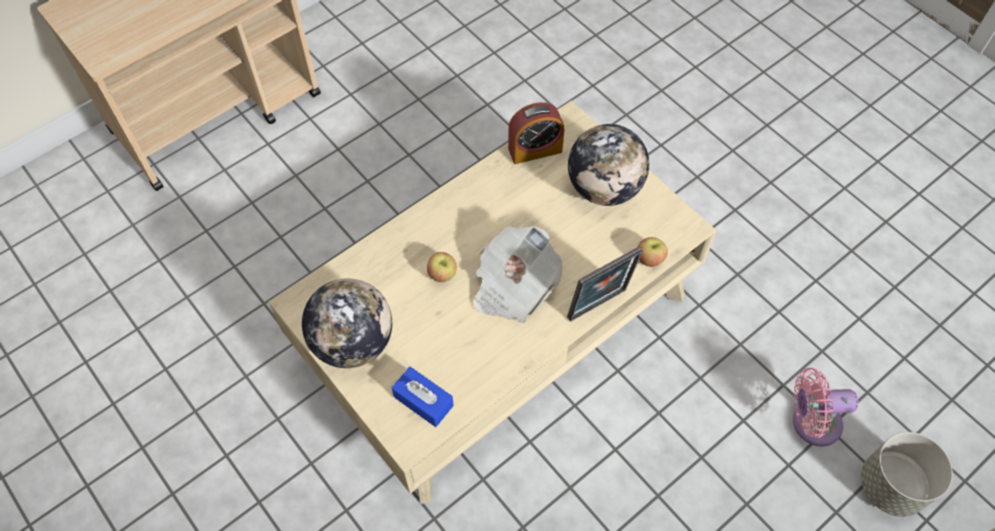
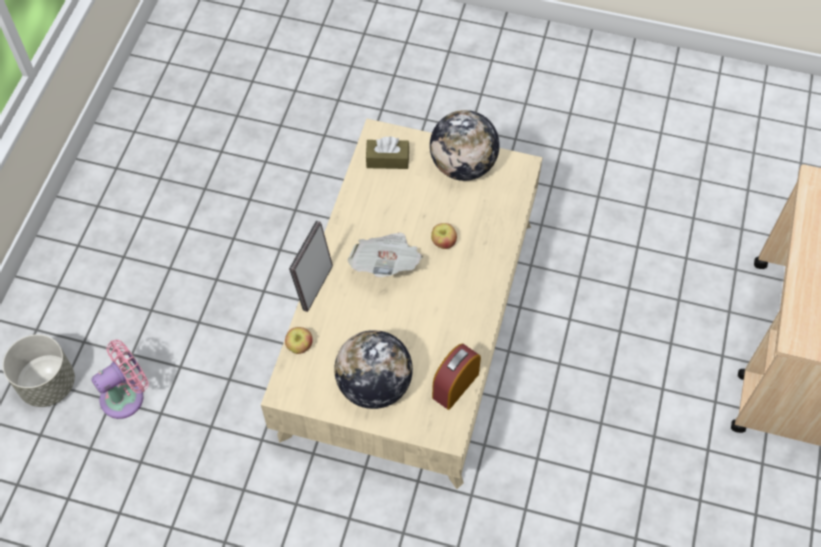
camera: 145 degrees right, 0 degrees up
(423, 401) = (387, 159): blue tissue box -> brown tissue box

